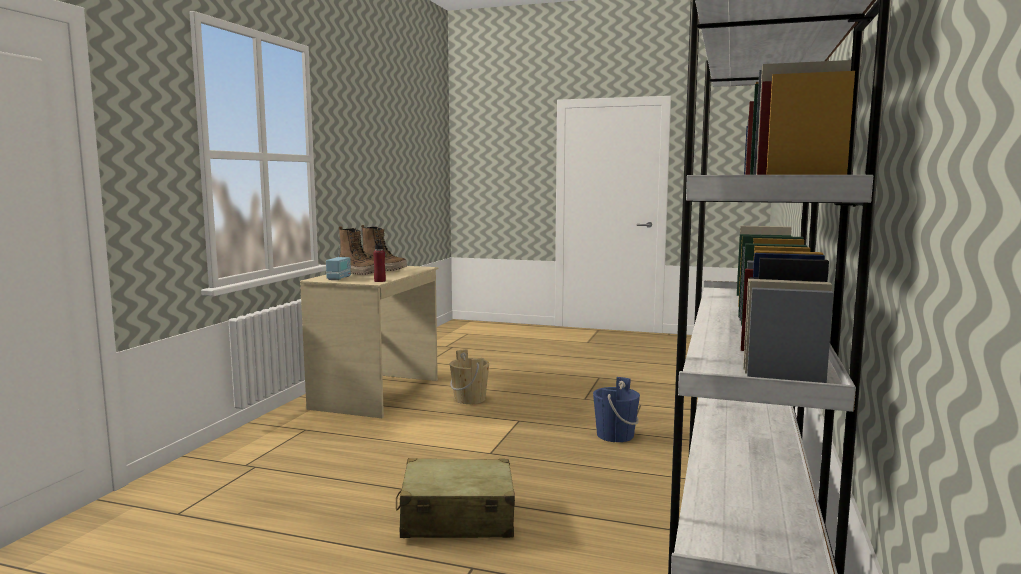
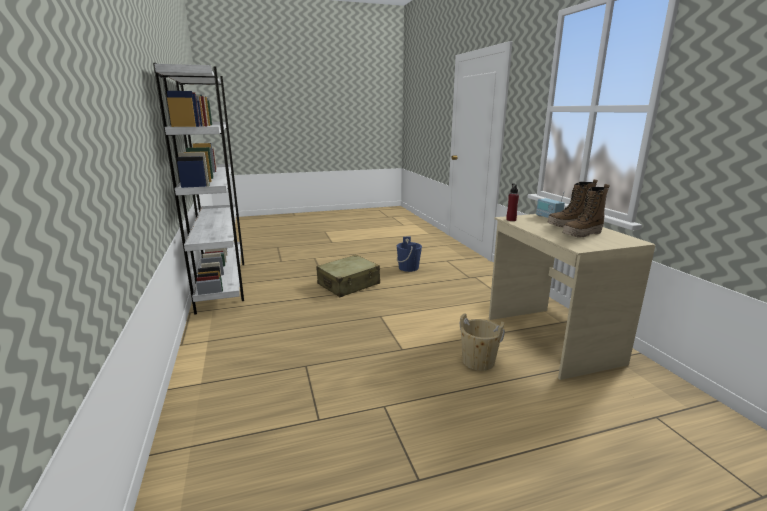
camera: 145 degrees right, 10 degrees up
(615, 435) = (315, 358): blue bucket -> blue bucket (408, 268)

